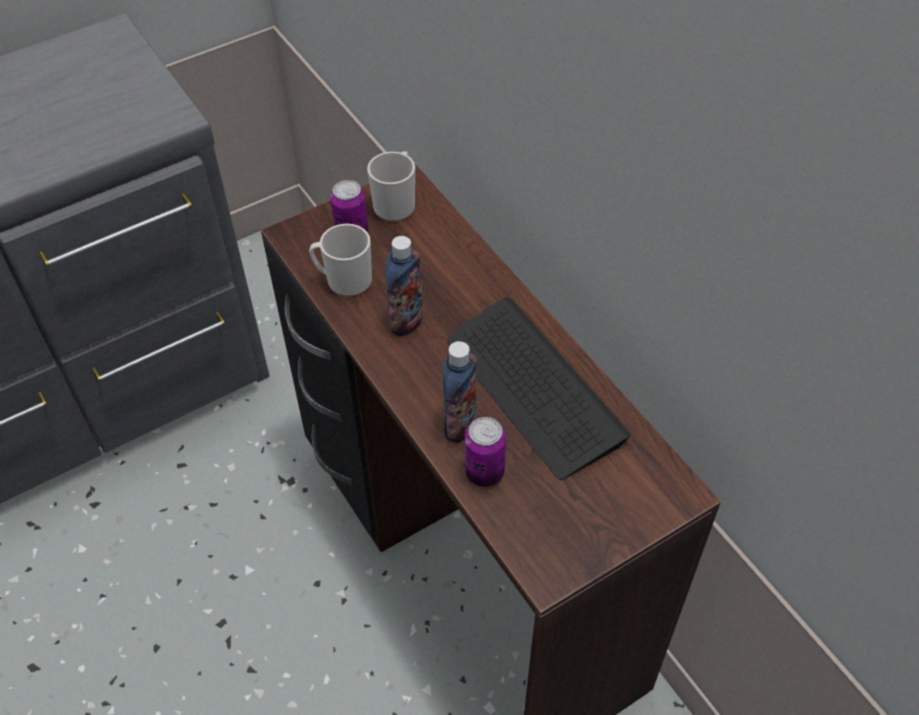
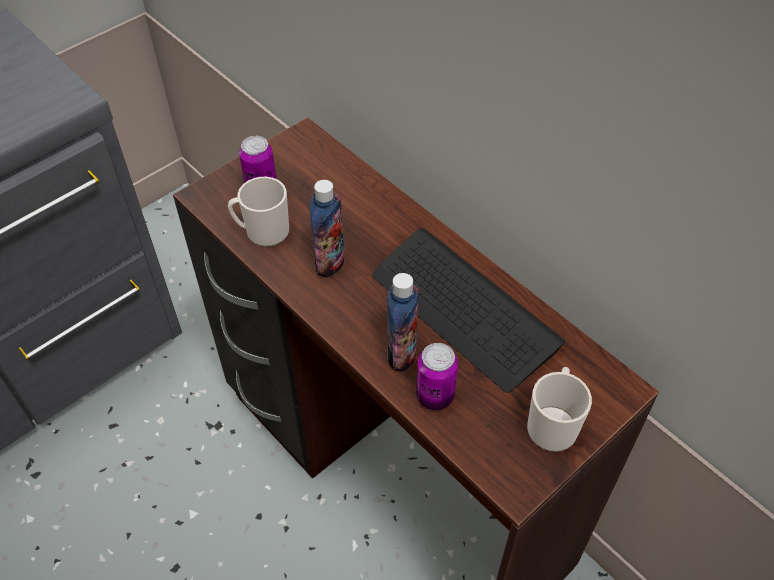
camera: 10 degrees left, 0 degrees up
(396, 204) = (297, 155): mug -> mug (552, 424)

